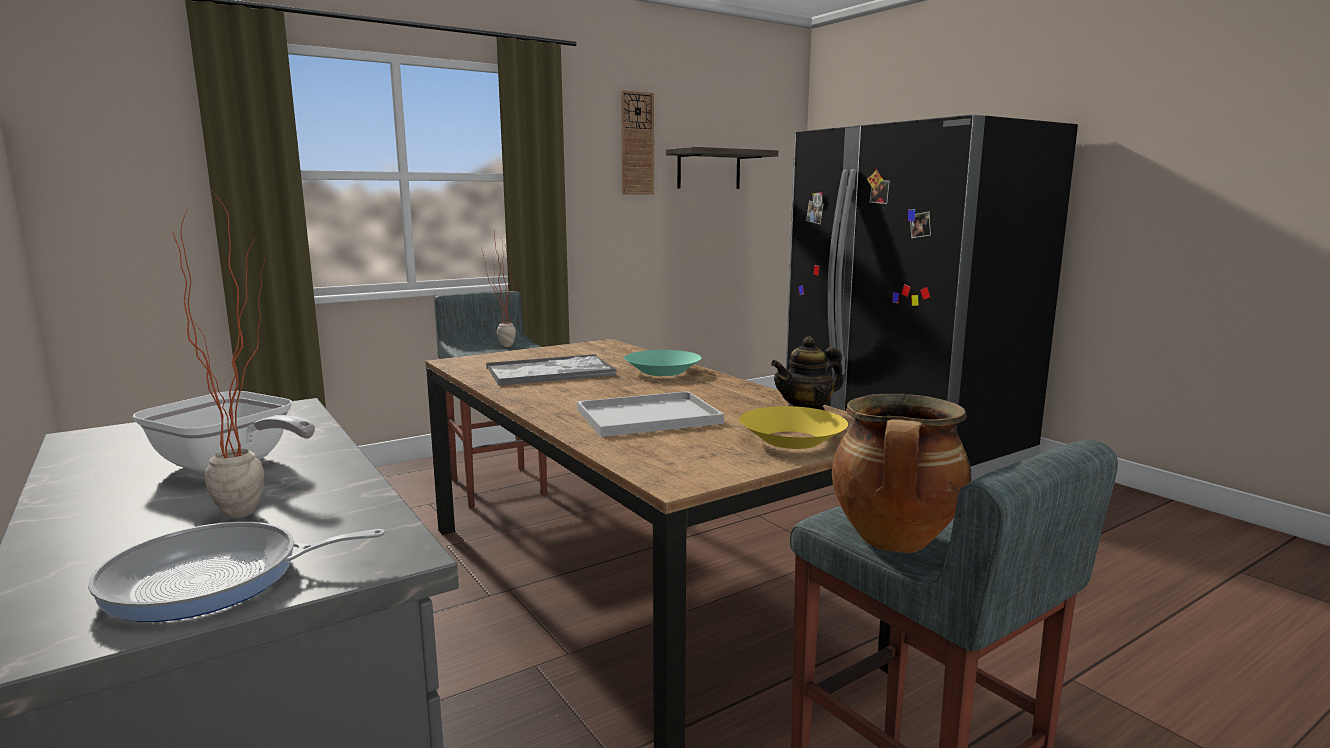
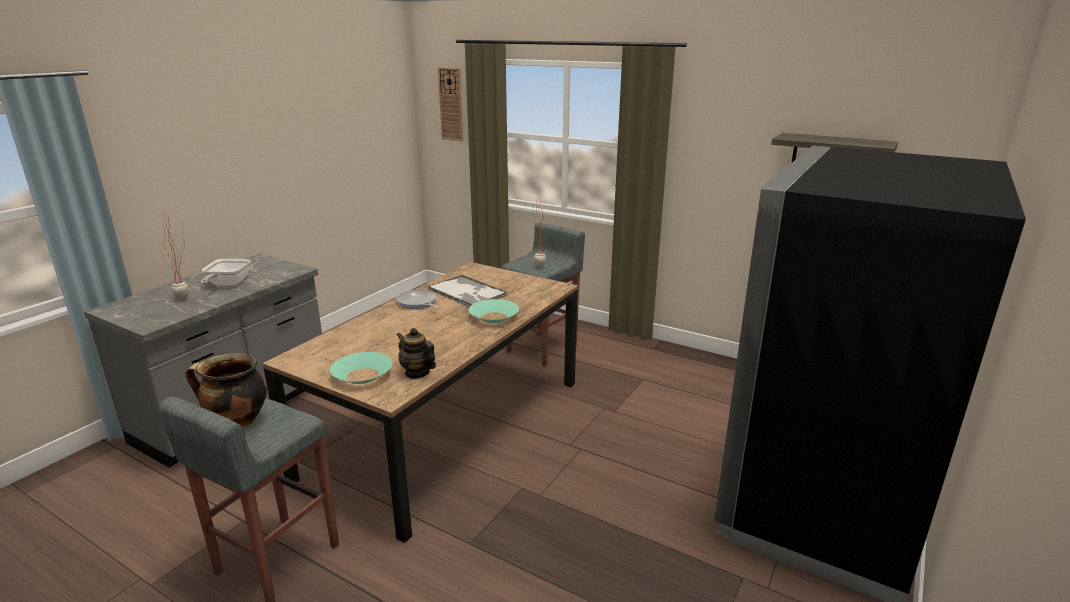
camera: 65 degrees right, 10 degrees up
(214, 580) = (135, 312): frying pan -> frying pan (418, 303)
(637, 144) = (750, 126): wall clock -> wall clock (451, 104)
(650, 416) = (390, 334): white tray -> none
(792, 440) = (362, 376): yellow bowl -> turquoise bowl

